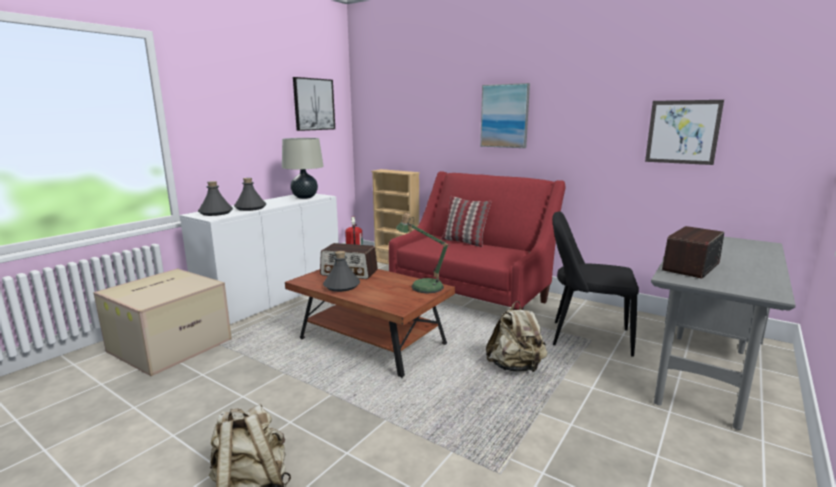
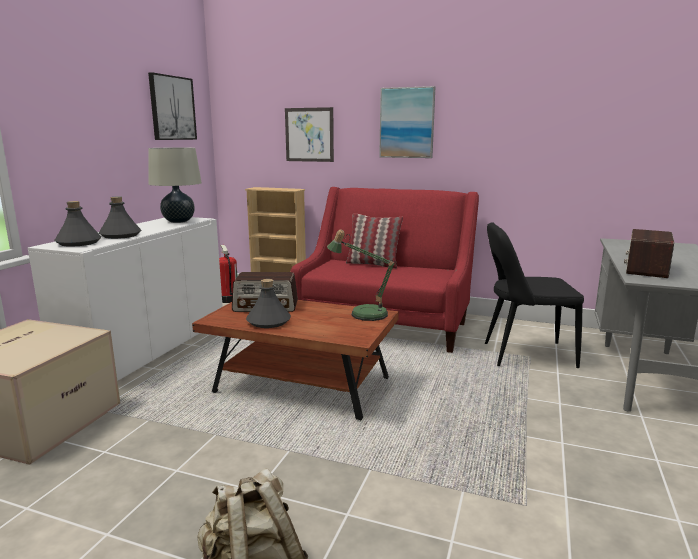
camera: 15 degrees left, 0 degrees up
(515, 367) = (474, 393): beige backpack -> none
(682, 132) = (597, 138): picture -> picture (309, 135)

